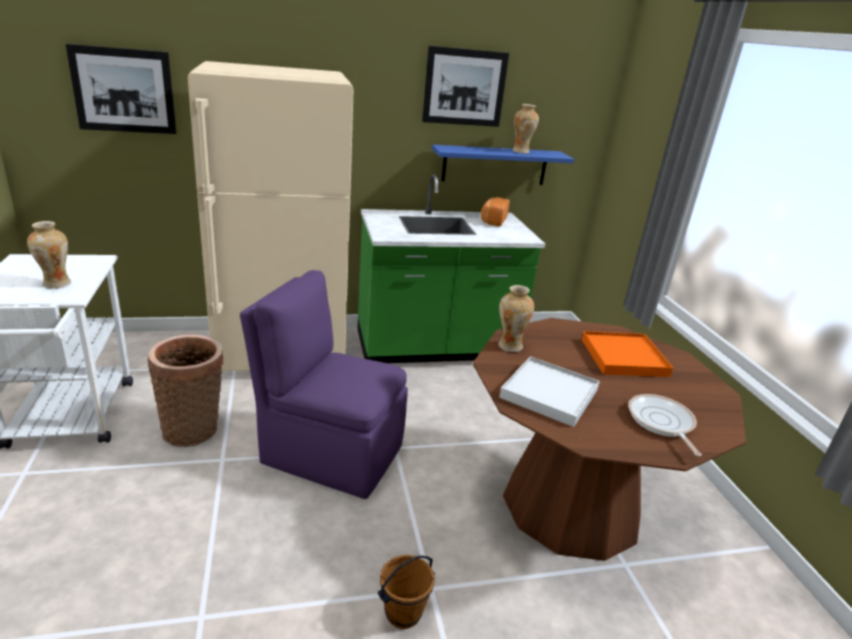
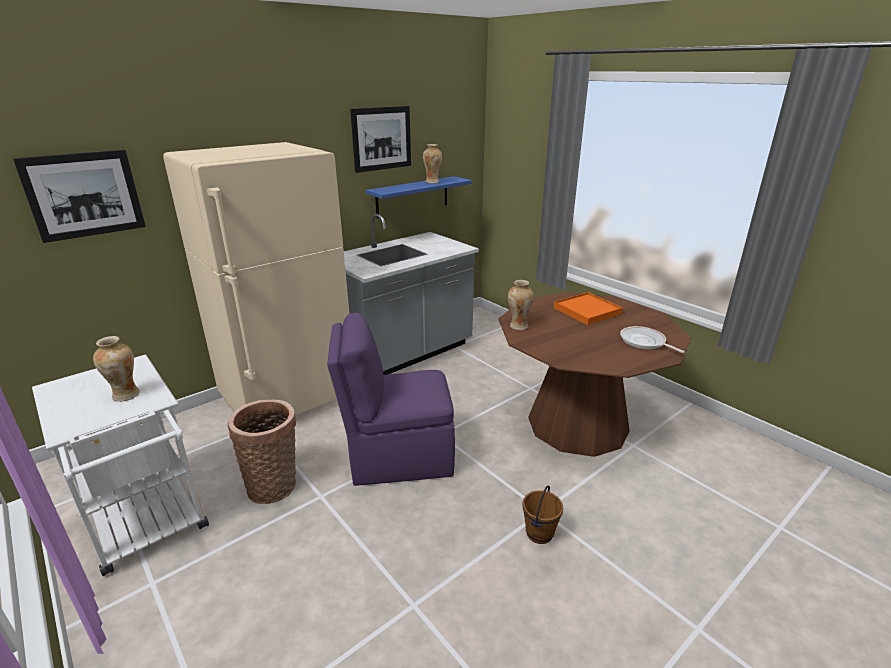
camera: 25 degrees left, 0 degrees up
(435, 347) = (405, 354): green counter -> grey counter
(492, 220) = (425, 240): bread -> none
(549, 394) = (572, 347): white tray -> none

